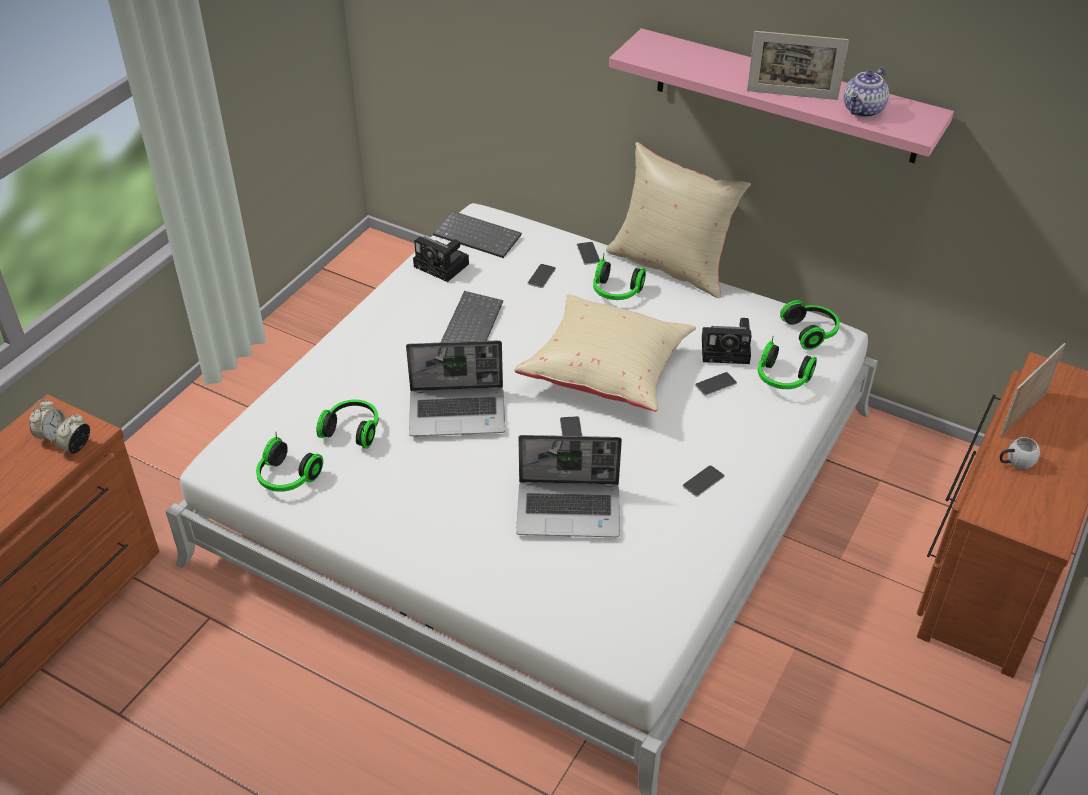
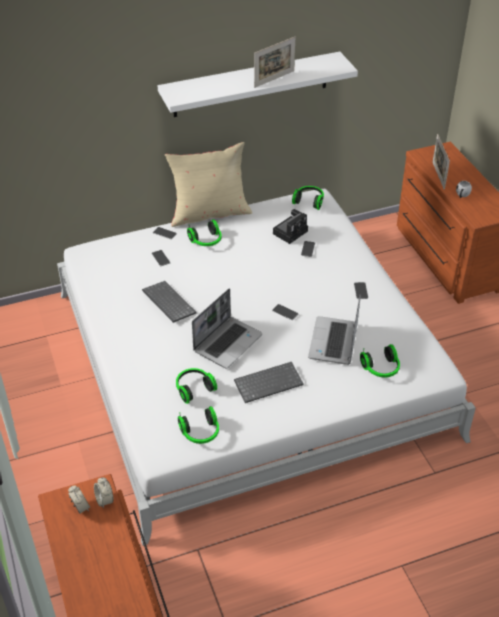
camera: 50 degrees left, 0 degrees up
(443, 266) = (106, 287): camera -> none
(479, 236) = (99, 261): keyboard -> keyboard (269, 382)
(570, 510) = (334, 342): laptop -> laptop turned 150 degrees clockwise
(607, 371) = (258, 277): beige pillow -> none
(781, 379) = (328, 228): headphones -> headphones (381, 369)
(785, 96) = (251, 84): pink shelf -> white shelf
(864, 111) = (311, 70): teapot -> none

